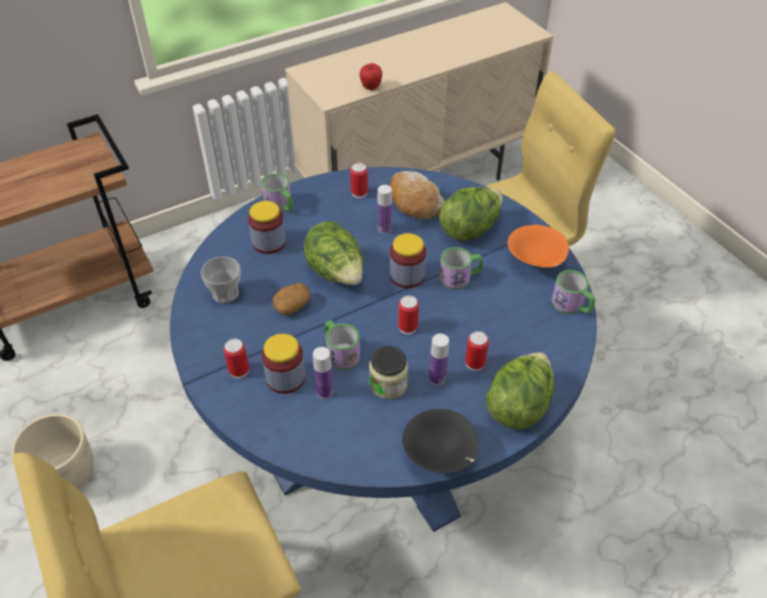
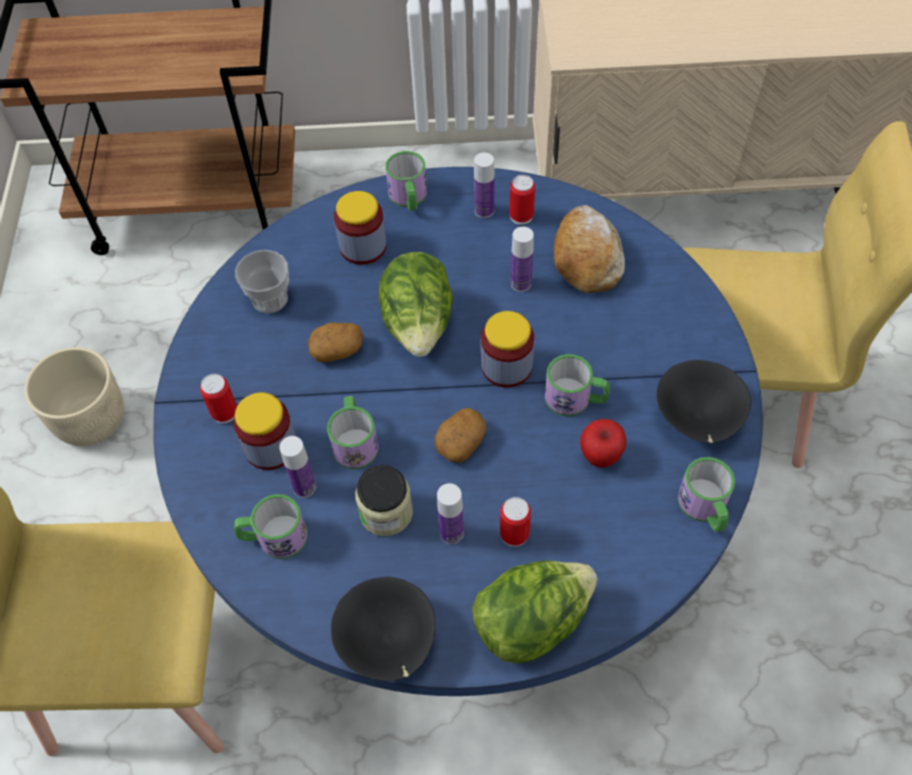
camera: 30 degrees right, 10 degrees up
(324, 429) = (273, 537): none -> mug
(334, 197) = (484, 210): none -> bottle
(371, 87) = (638, 53): apple -> apple (600, 456)
(407, 327) = (460, 442): can -> potato
(470, 229) = (637, 329): lettuce -> none
(535, 262) = (697, 418): orange bowl -> black bowl

